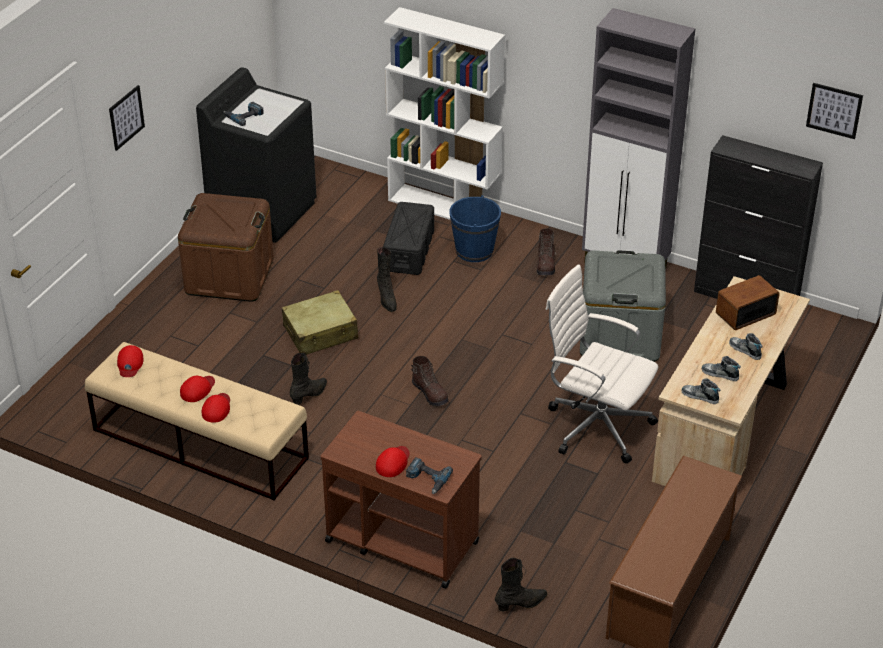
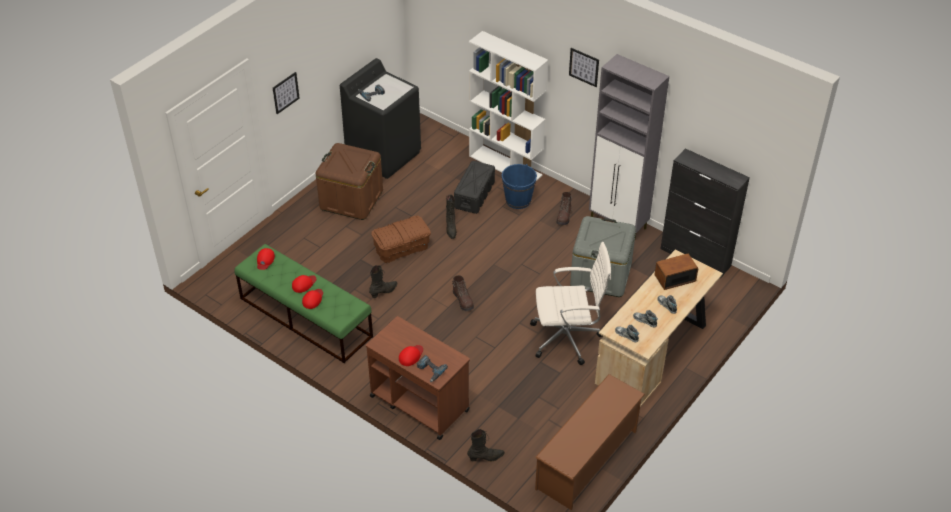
camera: 10 degrees right, 5 degrees up
(199, 444) = (305, 317): beige bench -> green bench
(321, 333) = (401, 248): beige suitcase -> brown storage box
(596, 425) = (568, 338): white office chair -> white office chair turned 135 degrees clockwise
(834, 110) = (758, 144): picture -> picture (584, 67)

